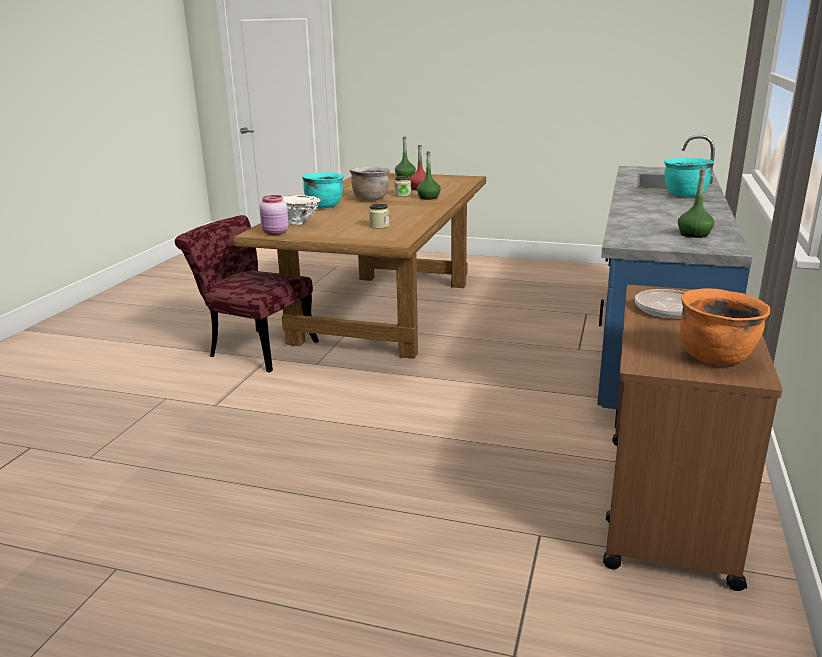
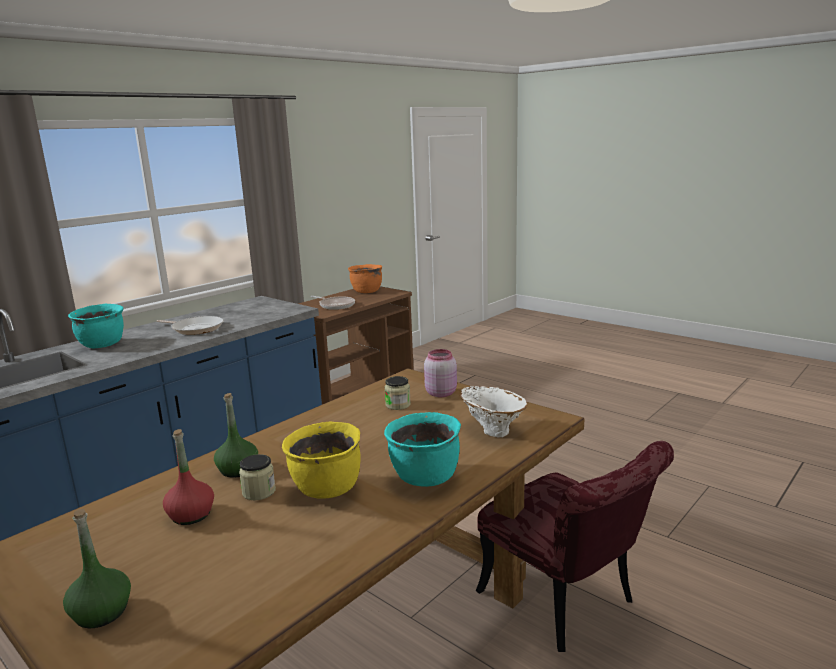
camera: 155 degrees left, 5 degrees down
(275, 233) = (529, 413): pink jar -> pink jar (441, 393)
(370, 199) = (326, 489): brown cooking pot -> yellow cooking pot
(658, 213) = (195, 328): none -> frying pan
(694, 234) = (241, 309): green bottle -> none

